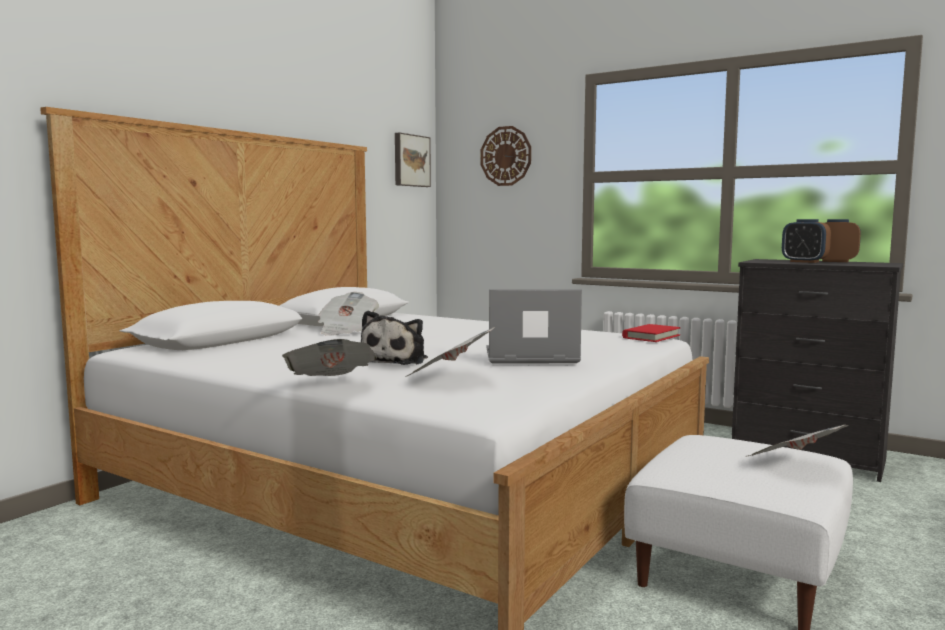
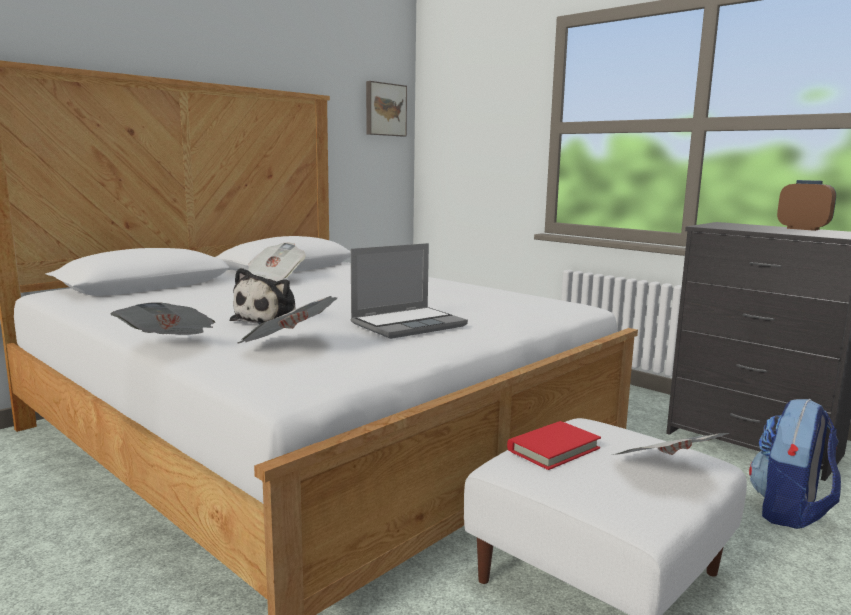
camera: 10 degrees right, 5 degrees up
(506, 156) = (478, 105): wall clock -> none
(530, 357) = (408, 324): laptop -> laptop turned 135 degrees clockwise
(651, 336) = (571, 304): red book -> red book (553, 449)
(804, 262) = (764, 228): alarm clock -> none
(865, 507) = (790, 511): none -> backpack

